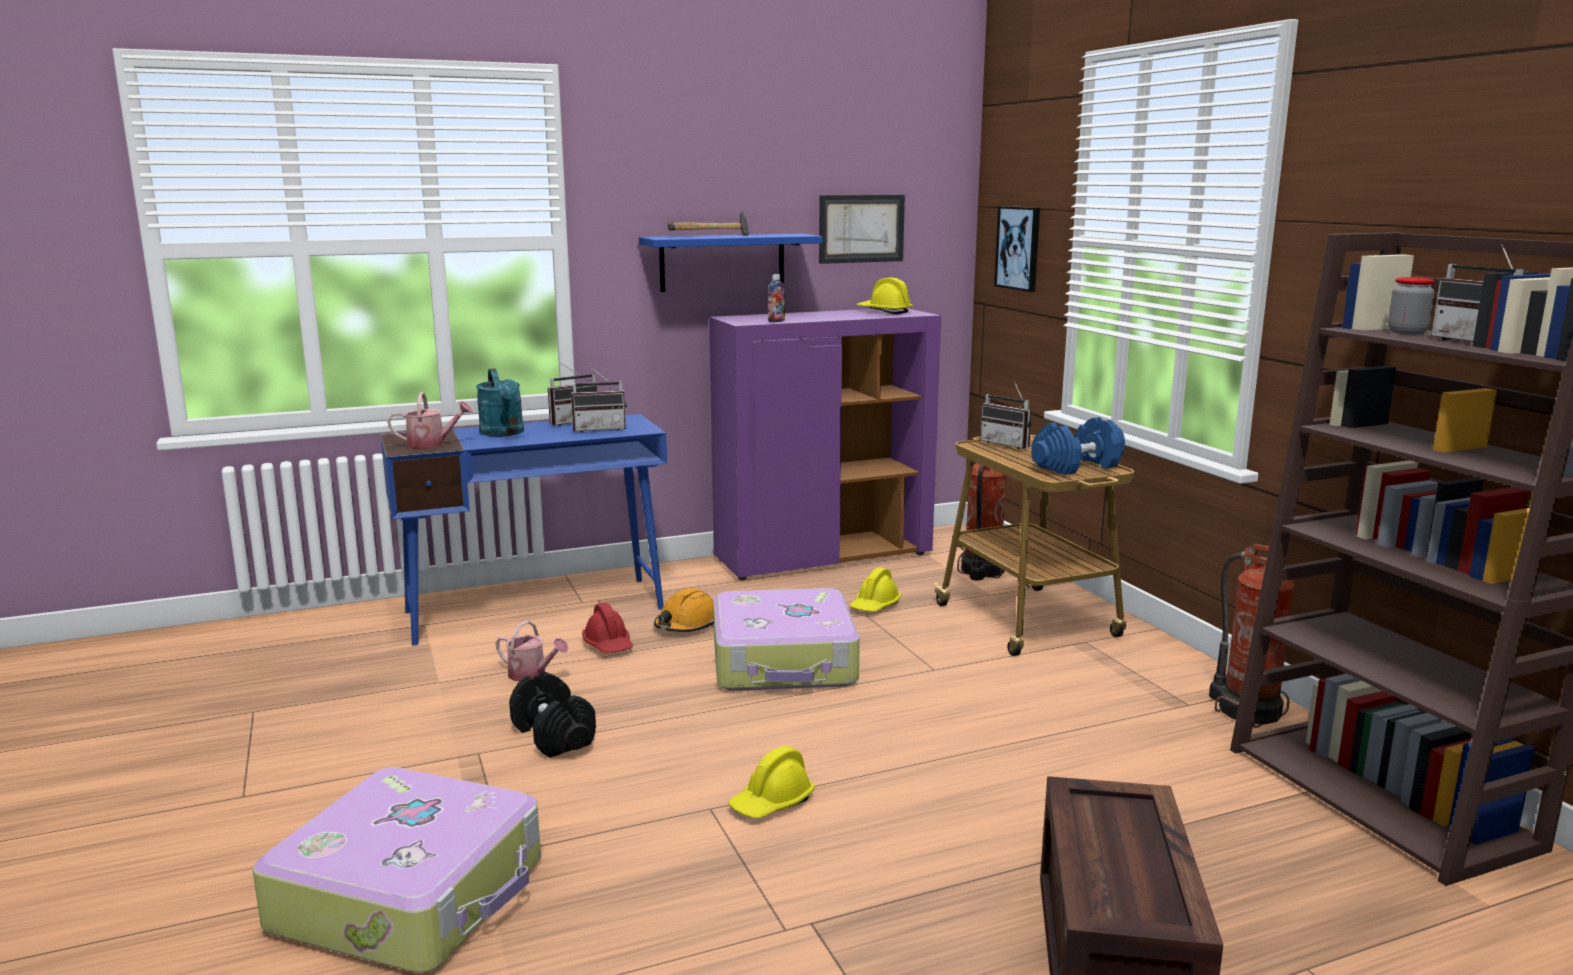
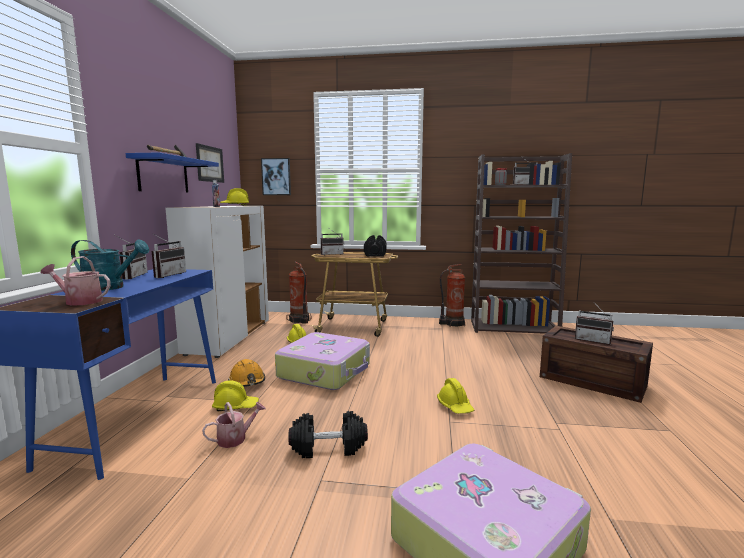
camera: 60 degrees left, 5 degrees down
(432, 444) = (80, 301): watering can -> watering can turned 105 degrees counterclockwise
(608, 645) = (235, 406): red hard hat -> yellow hard hat
(823, 556) = (229, 337): purple cabinet -> white cabinet
(1076, 466) = (375, 254): blue dumbbell -> black dumbbell
(1120, 850) = (593, 340): none -> radio

